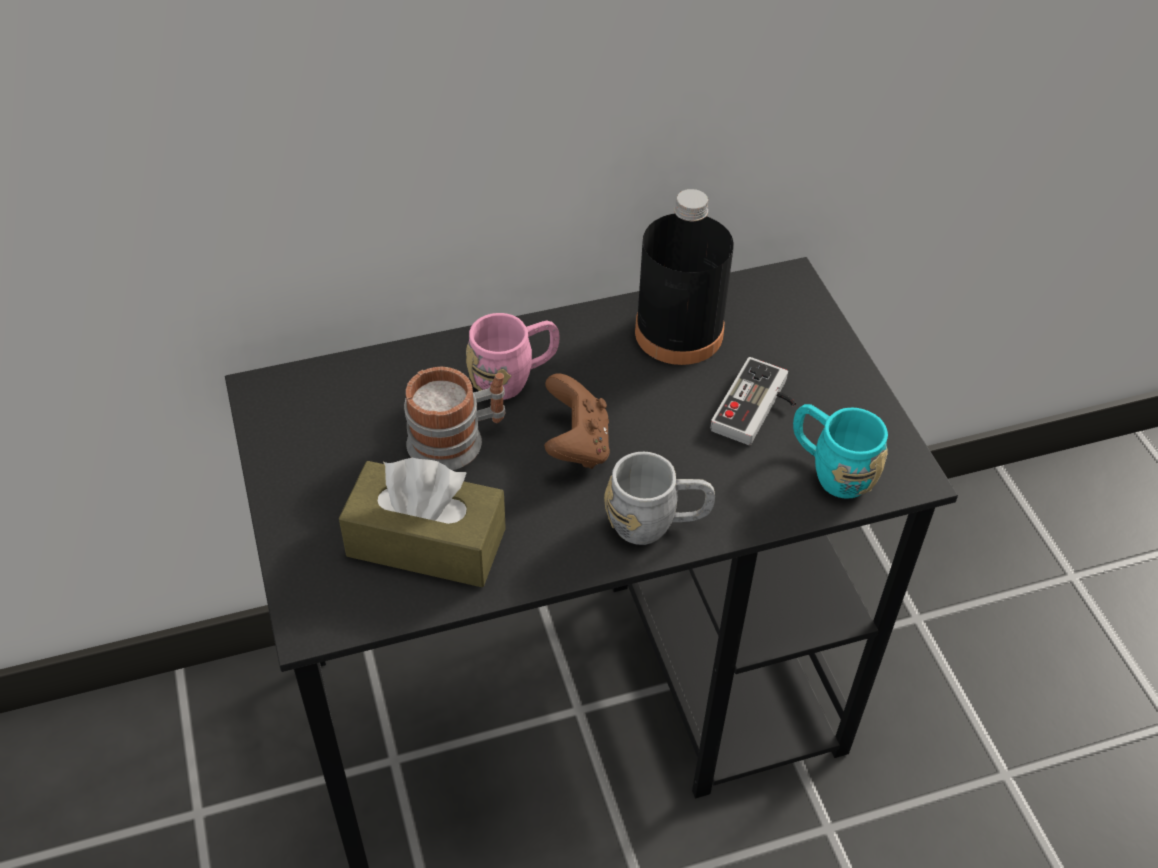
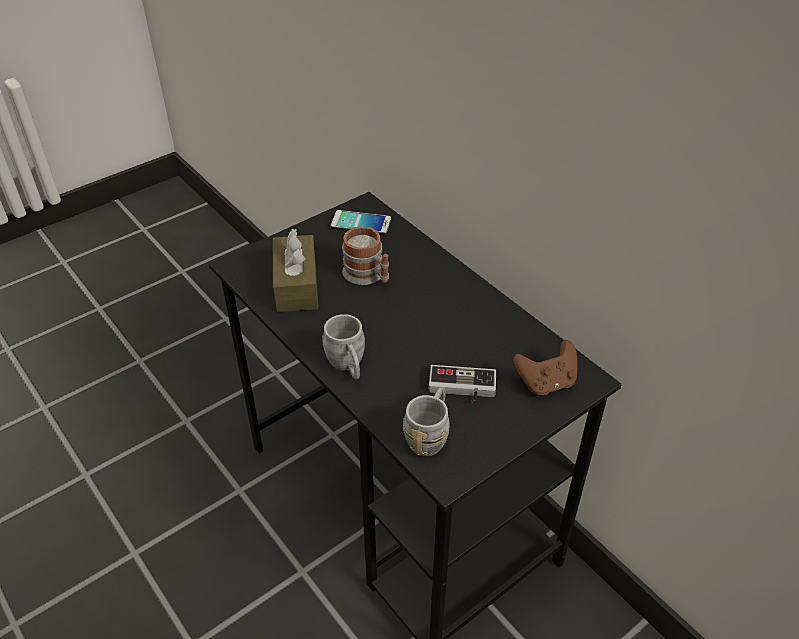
camera: 70 degrees right, 5 degrees down
(311, 410) = (361, 223): none -> phone
(514, 378) = (425, 283): pink mug -> none
(576, 445) = (389, 320): brown game controller -> brown game controller (546, 382)
(679, 333) = (504, 339): black bottle -> none
(830, 470) = (429, 435): turquoise mug -> grey mug

